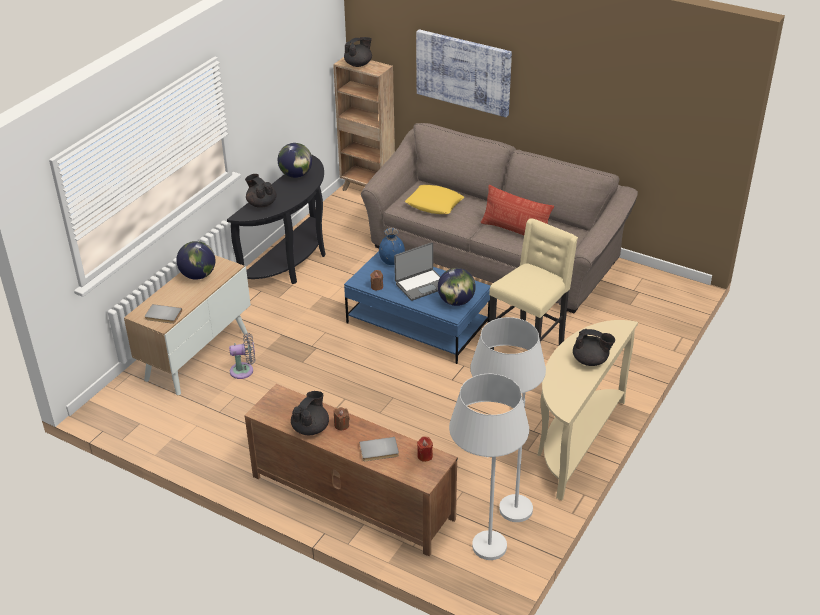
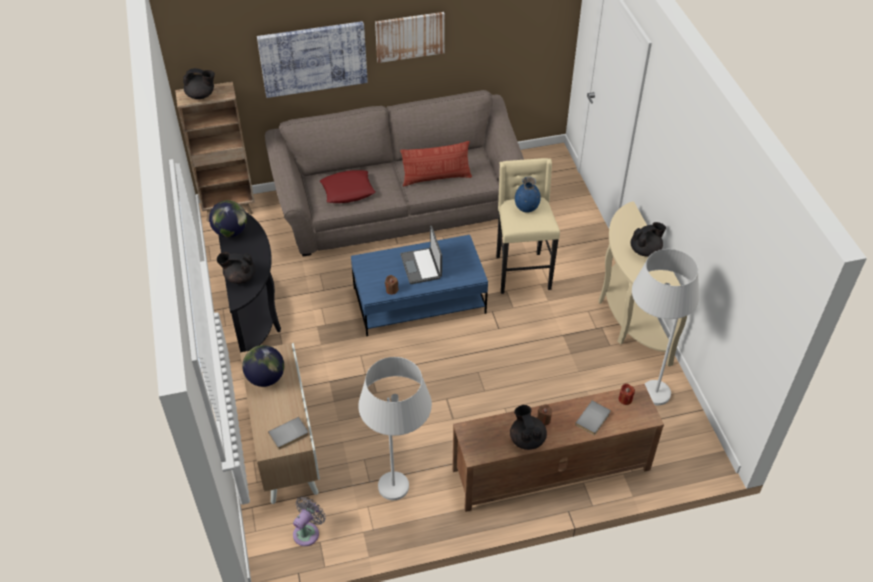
camera: 45 degrees left, 10 degrees up
(244, 370) = (342, 433): grey fan -> grey fan (308, 532)
(358, 64) = (201, 95): black teapot -> black teapot turned 90 degrees clockwise
(392, 261) = (374, 260): blue vase -> blue vase (526, 207)
(421, 285) = (422, 266): laptop -> laptop turned 150 degrees clockwise
(434, 204) = (348, 190): yellow pillow -> red pillow
(456, 302) = (464, 264): globe -> none
(483, 561) = (683, 445): white floor lamp -> white floor lamp (400, 501)
(554, 86) = (410, 36): none -> picture

